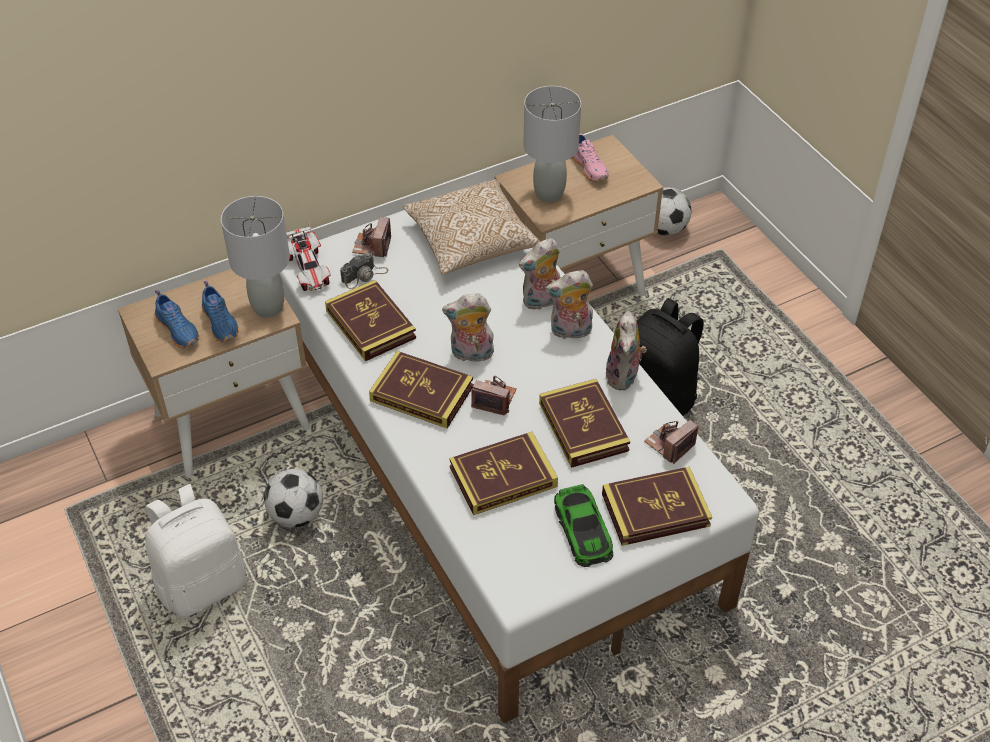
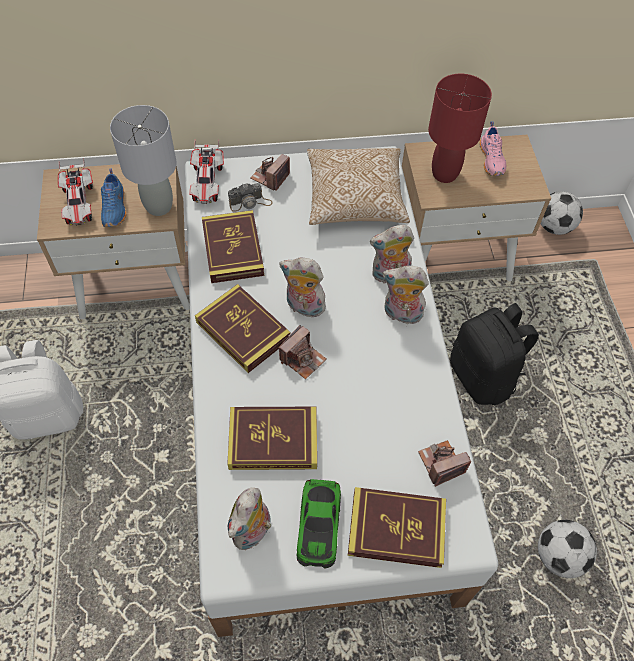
camera: 20 degrees right, 10 degrees up
(179, 329) = (79, 203): blue shoe -> toy car
(296, 515) = (144, 380): football -> football (558, 556)
(494, 399) = (302, 359): camera -> camera turned 90 degrees clockwise
(548, 194) = (444, 174): grey table lamp -> red table lamp
(583, 427) = (369, 415): book -> none
(624, 377) = (430, 377): plush toy -> plush toy (252, 532)

